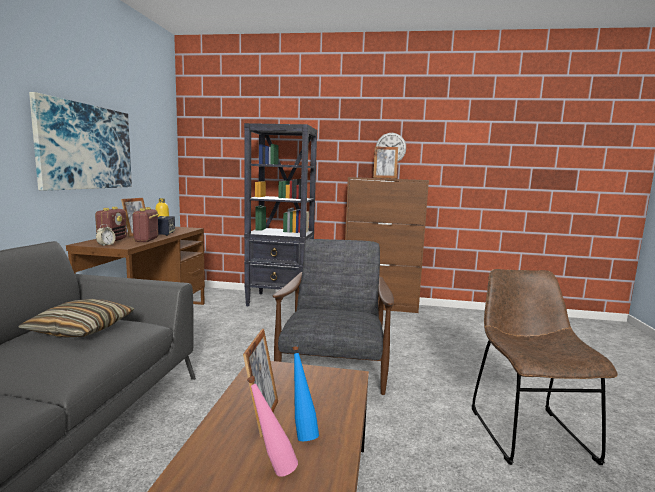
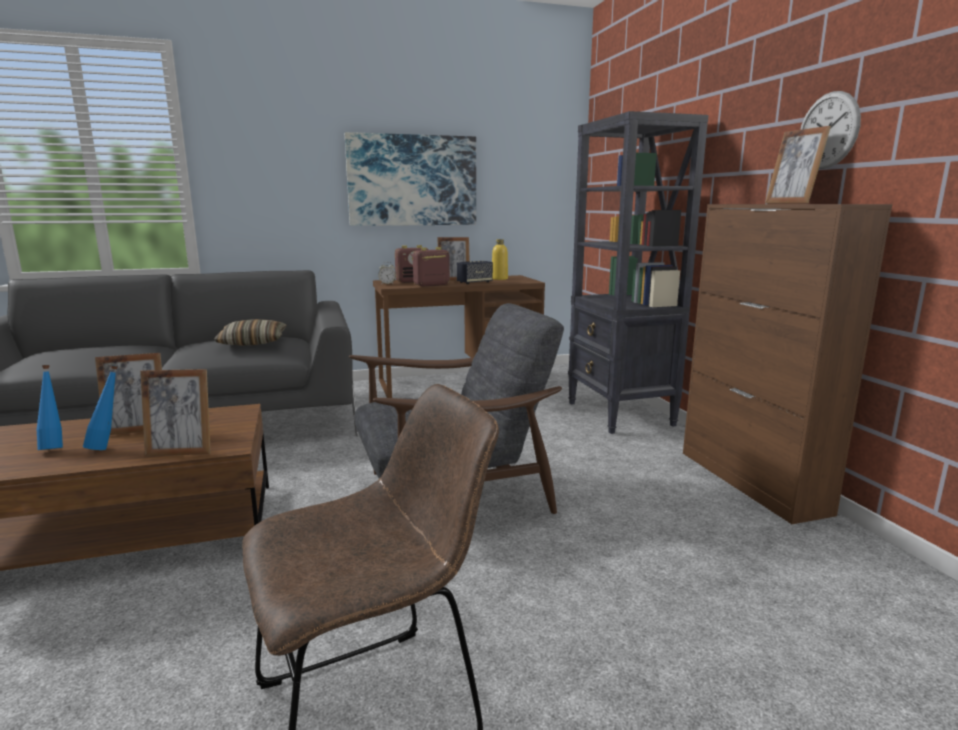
camera: 65 degrees right, 5 degrees up
(272, 469) = (55, 447): pink bottle -> blue bottle
(345, 396) = (181, 451): none -> picture frame

